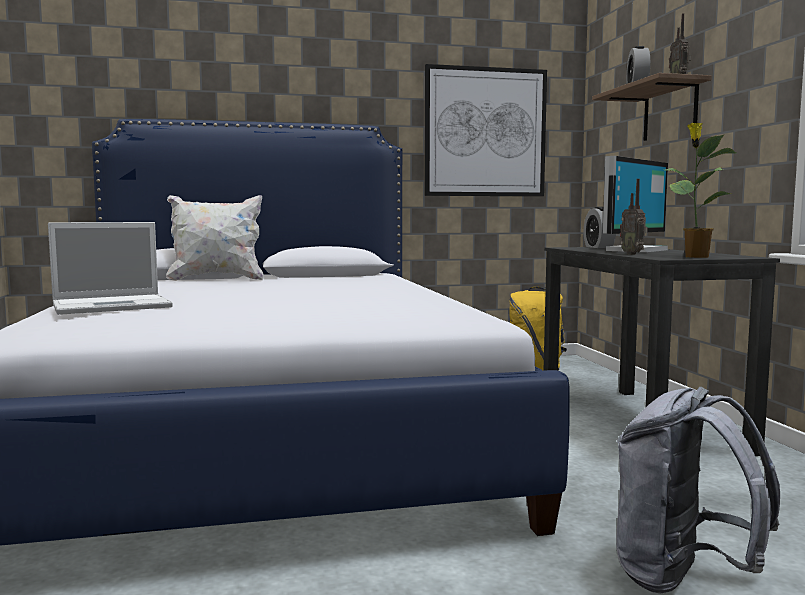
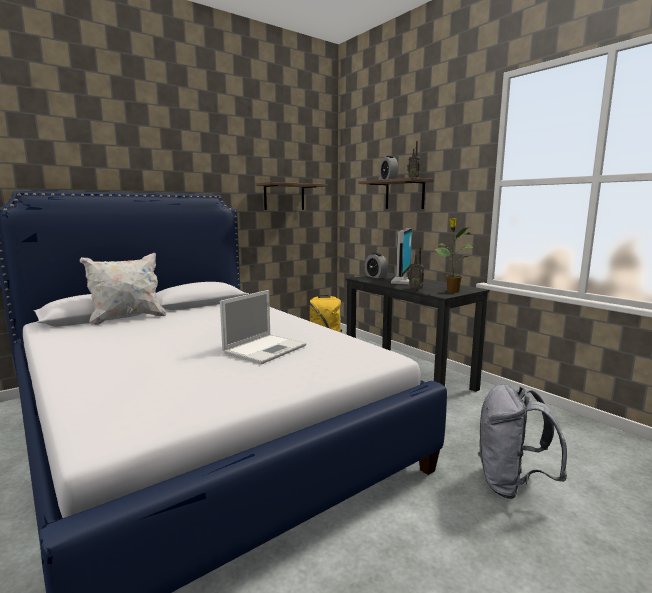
camera: 25 degrees left, 5 degrees up
(114, 305) = (120, 377): laptop -> laptop (266, 349)
(485, 132) = (284, 197): picture -> shelf

